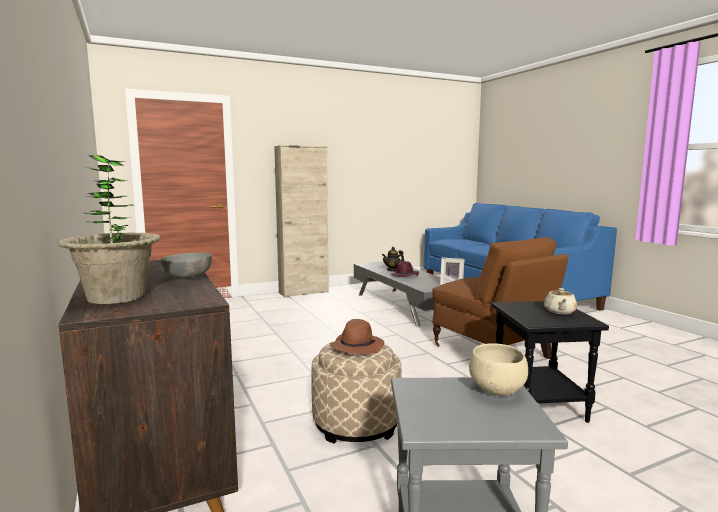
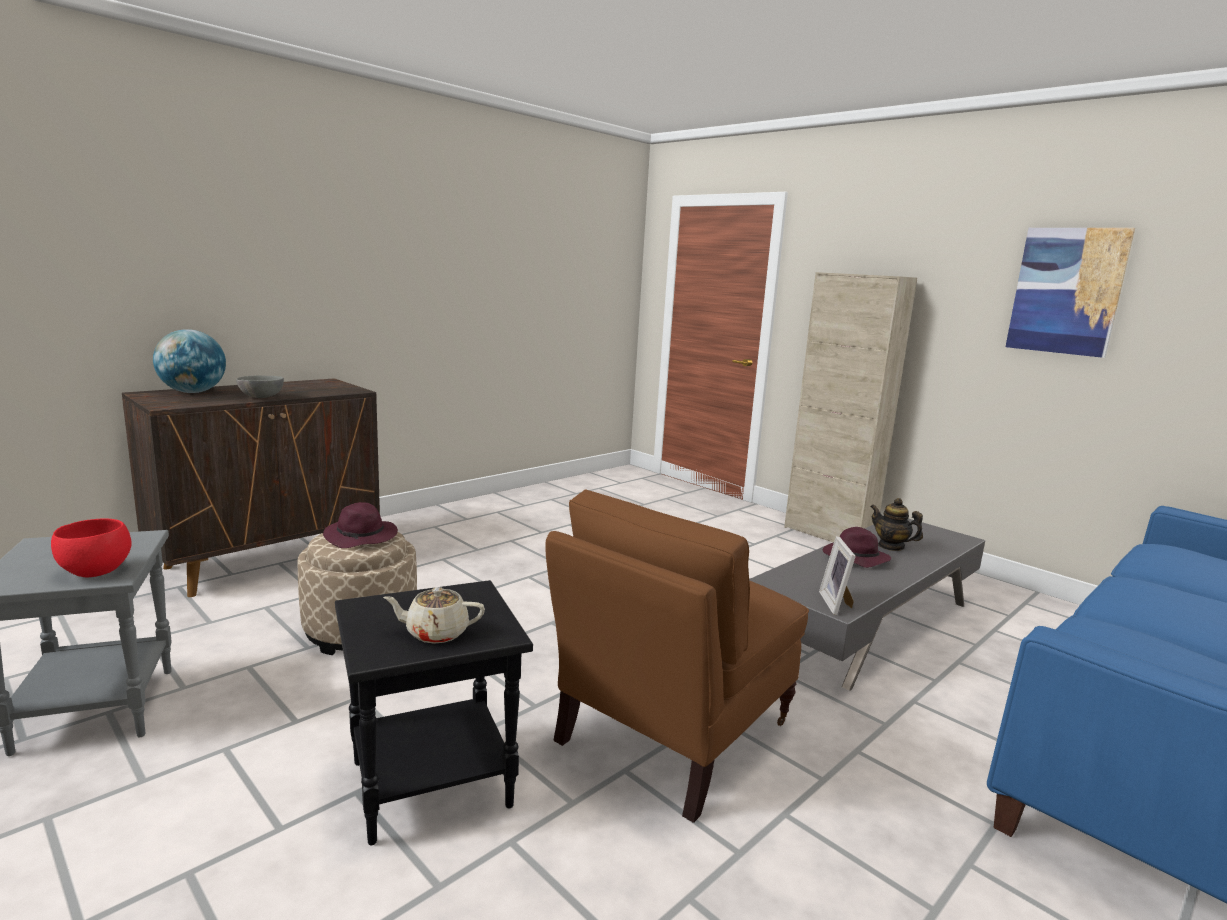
camera: 70 degrees right, 5 degrees up
(116, 297) = (193, 392): potted plant -> globe
(357, 346) = (362, 537): brown hat -> purple hat
(377, 151) = (1067, 291): none -> picture
(498, 391) = (94, 572): beige bowl -> red bowl

